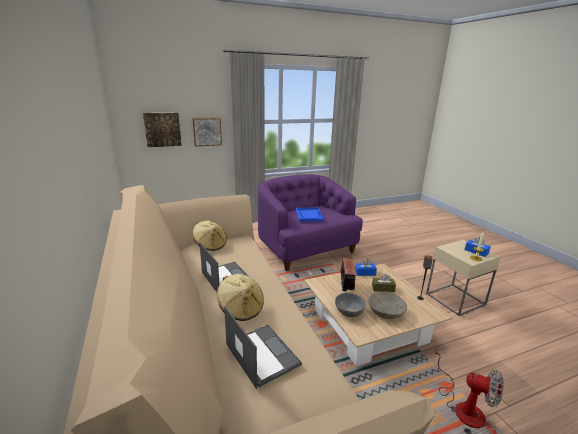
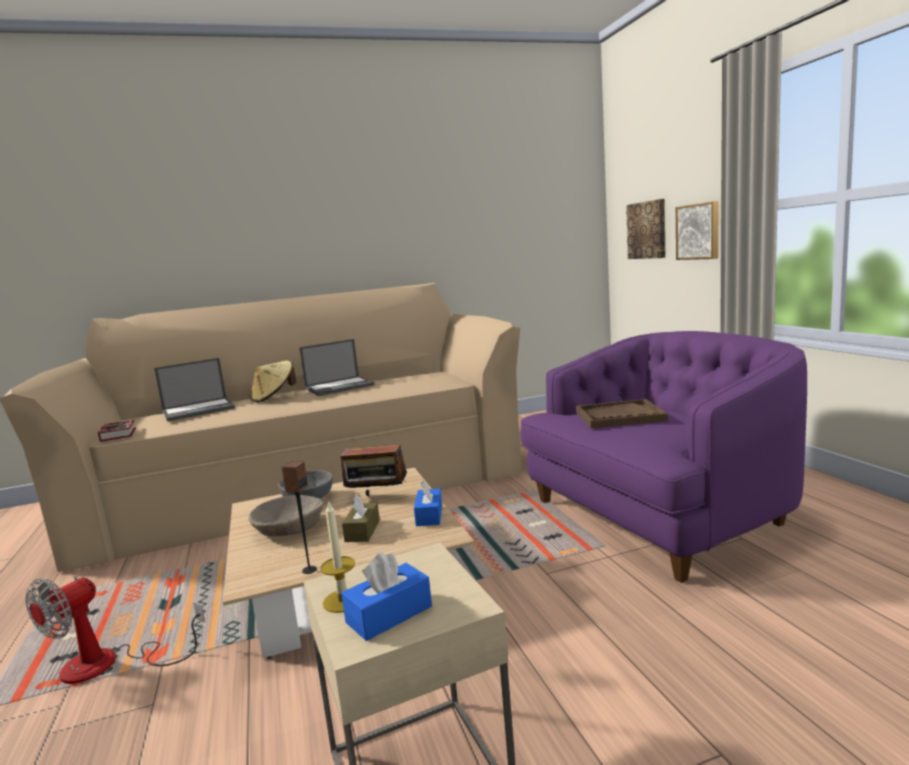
camera: 95 degrees right, 10 degrees down
(210, 245) = (435, 374): beige hat -> none
(309, 215) = (619, 416): blue tray -> brown tray
(330, 398) = (120, 434): none -> book

